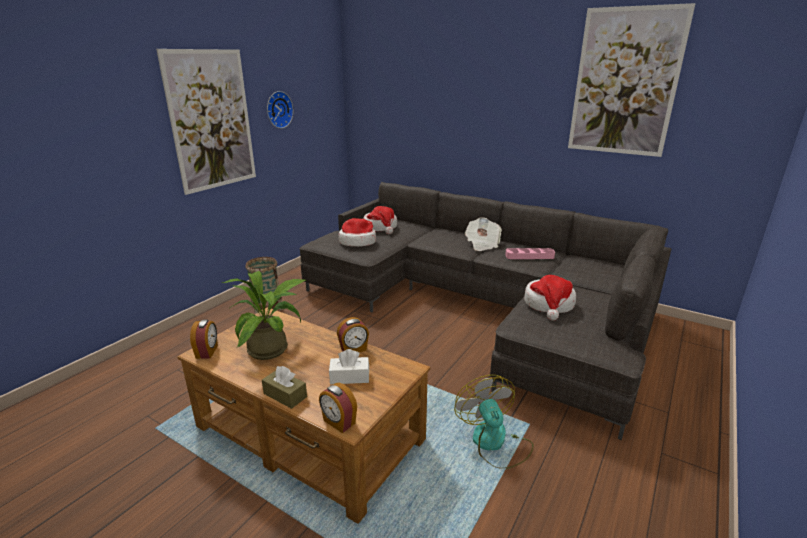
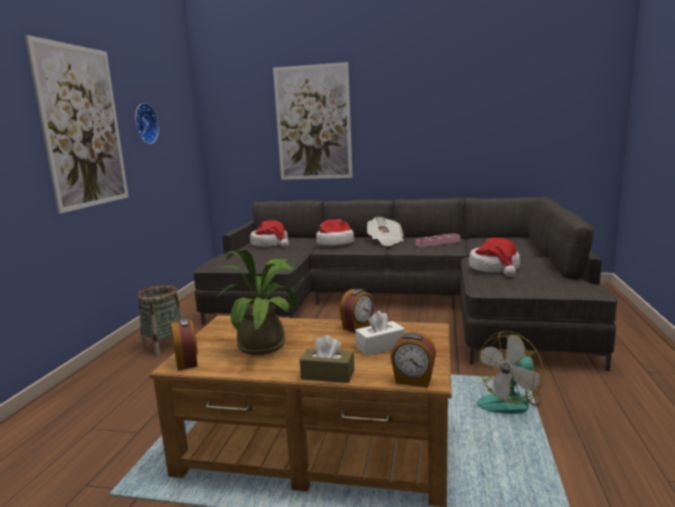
camera: 20 degrees left, 10 degrees down
(358, 242) = (258, 256): hat -> hat (335, 243)
(494, 443) = (511, 401): fan -> fan turned 90 degrees counterclockwise
(625, 83) = (489, 77): picture -> picture (313, 123)

